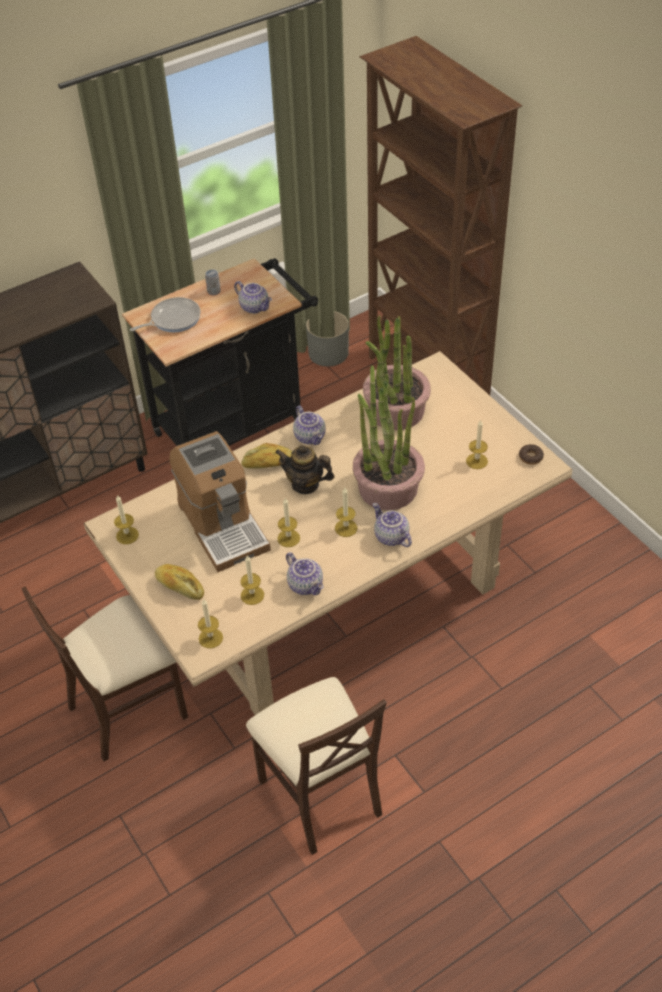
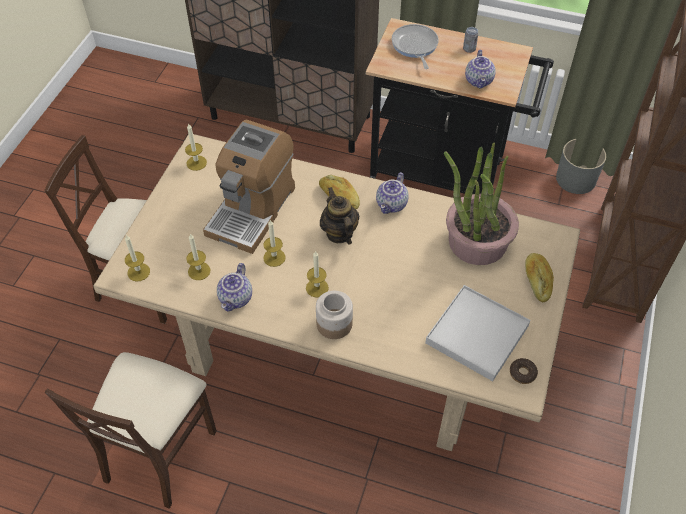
camera: 50 degrees right, 5 degrees up
(173, 319) = (415, 46): frying pan -> frying pan turned 120 degrees counterclockwise
(180, 587) = (173, 223): bread -> bread (537, 280)
(387, 487) = (386, 288): potted plant -> none
(390, 537) = (334, 324): teapot -> jar
(476, 461) = (477, 334): candle -> white tray

